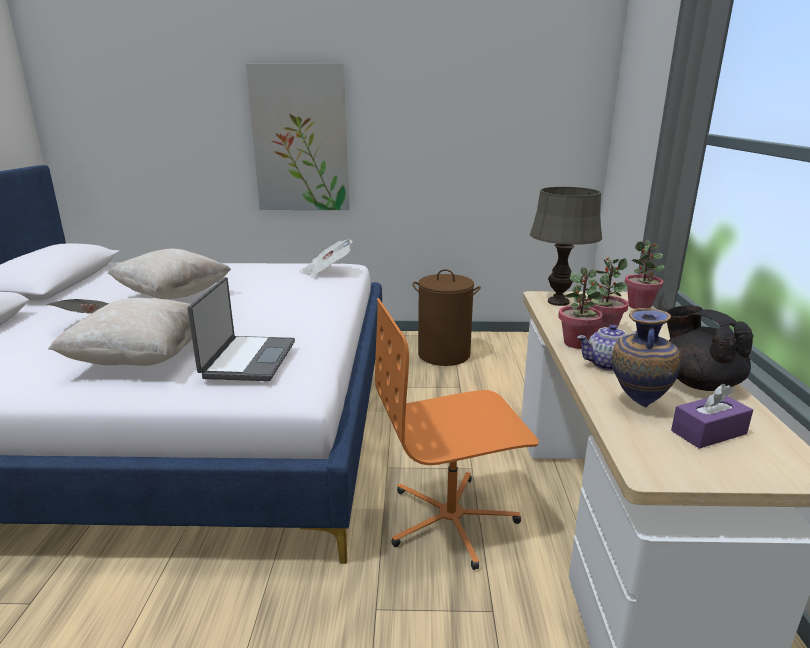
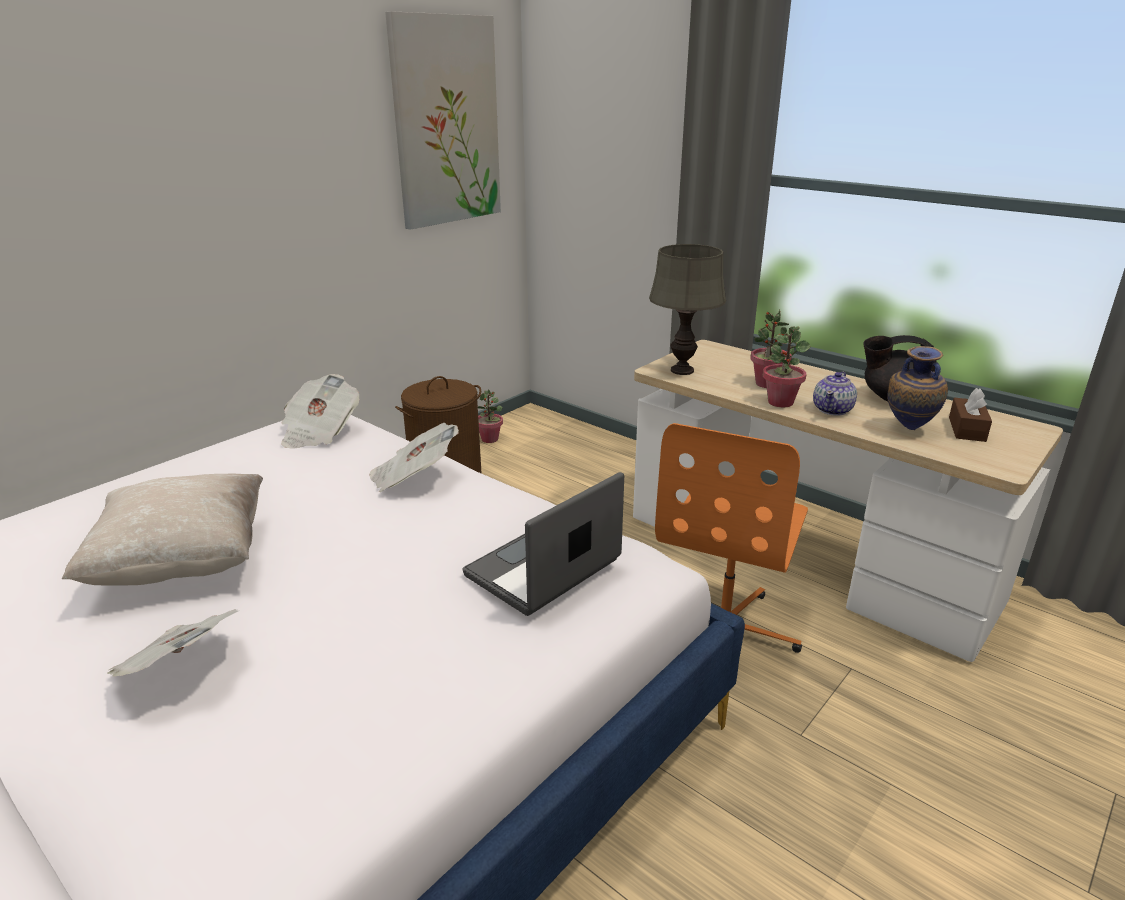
camera: 50 degrees left, 5 degrees up
(142, 359) = (409, 652): beige pillow -> none
(247, 359) = (544, 570): laptop -> laptop turned 90 degrees counterclockwise
(300, 139) = (151, 230): picture -> picture (446, 122)
(311, 303) = (413, 478): none -> newspaper
(640, 306) = (735, 351): potted plant -> potted plant (490, 439)
(708, 432) = (967, 429): purple tissue box -> brown tissue box

